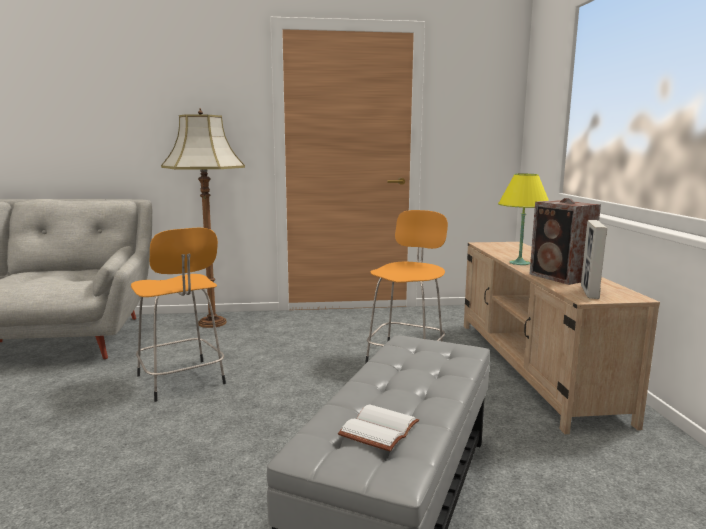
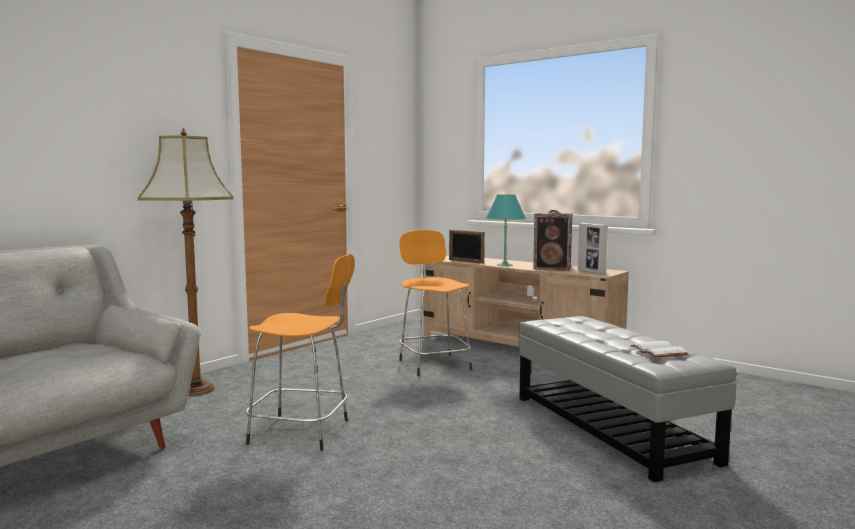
camera: 45 degrees left, 5 degrees down
(497, 251) = (466, 261): none -> picture frame
(519, 263) = (504, 265): yellow table lamp -> turquoise table lamp

